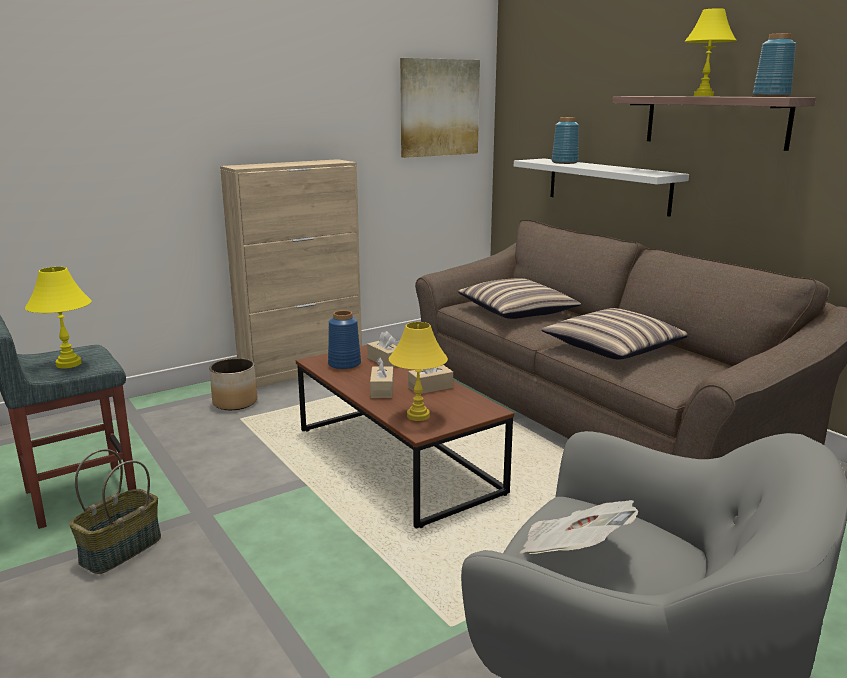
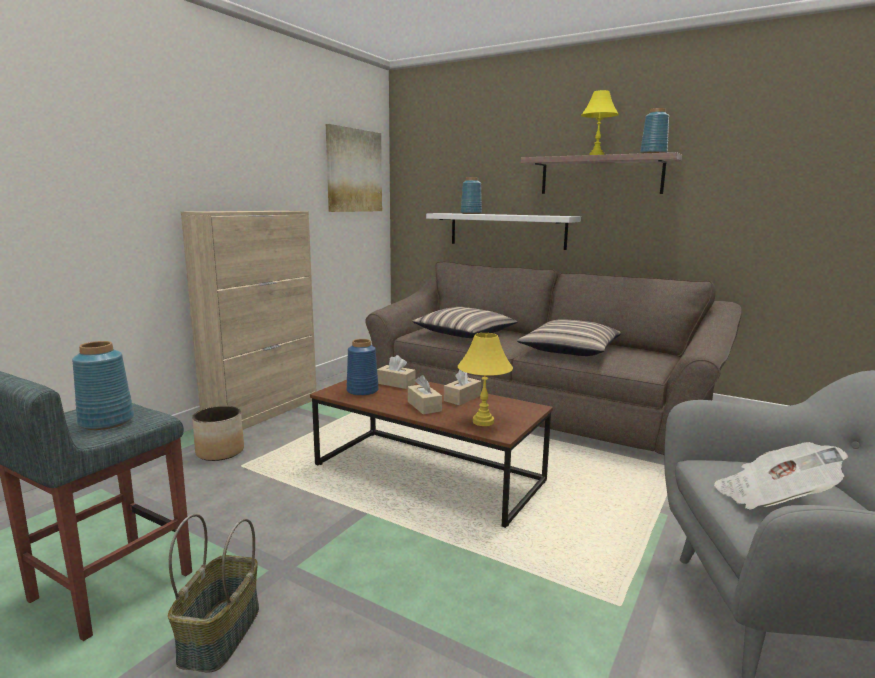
camera: 25 degrees left, 5 degrees down
(69, 364) = (106, 422): yellow table lamp -> blue vase

